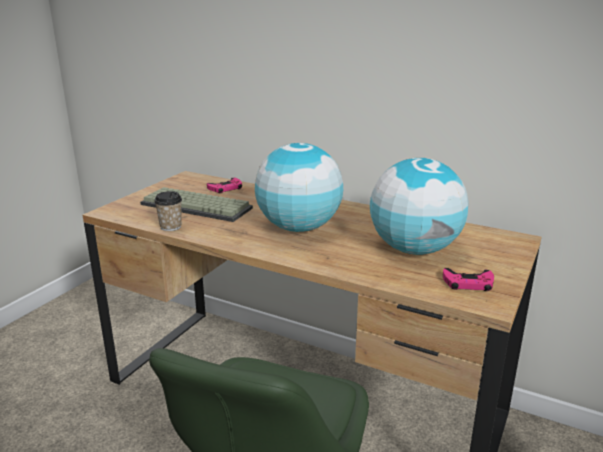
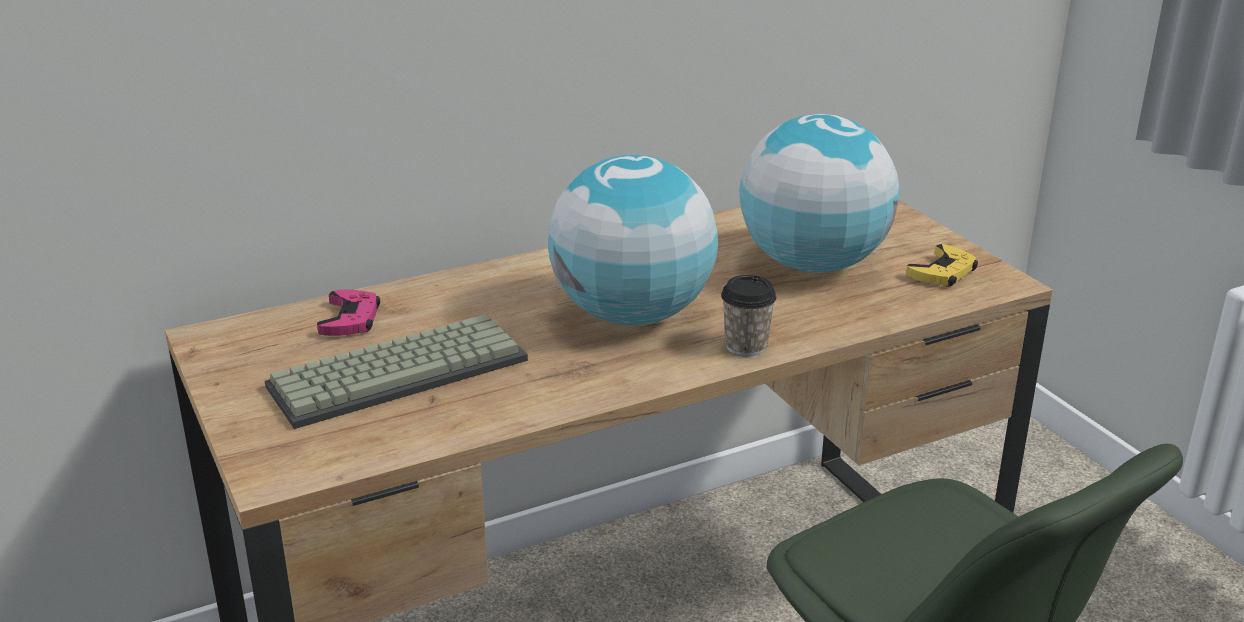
camera: 55 degrees left, 5 degrees up
(170, 227) = (465, 425): cup -> cup (746, 346)
(468, 283) = (943, 272): pink game controller -> yellow game controller

